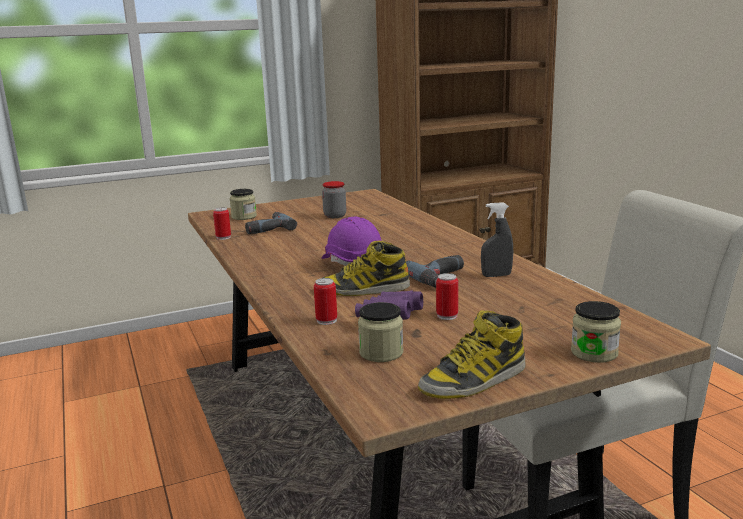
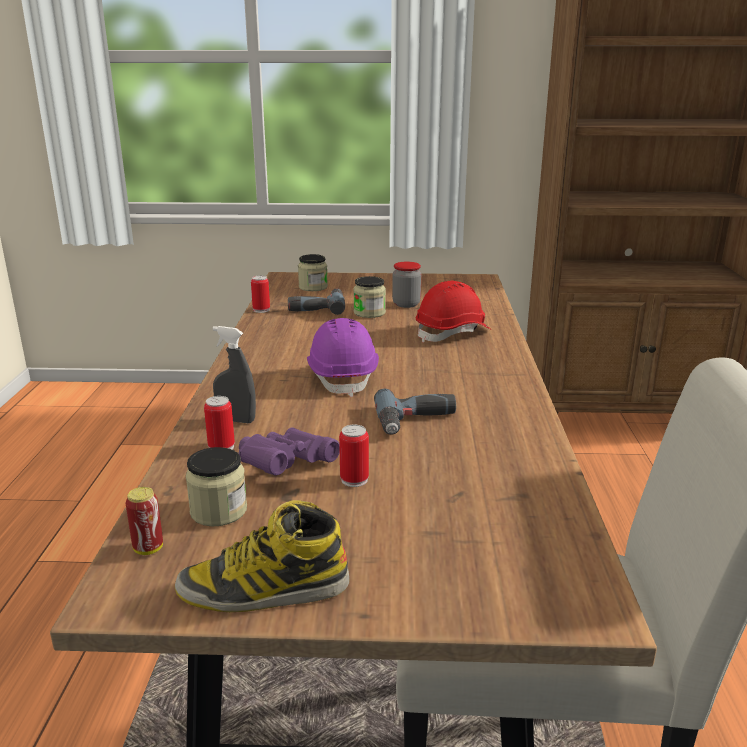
camera: 25 degrees right, 5 degrees up
(363, 289) = (311, 414): boot -> none
(363, 383) = (148, 548): none -> can
(394, 227) = (453, 333): none -> red hard hat
(496, 275) = (487, 434): grey spray bottle -> grey spray bottle (236, 420)
(594, 353) = (463, 600): jar -> jar (369, 313)

